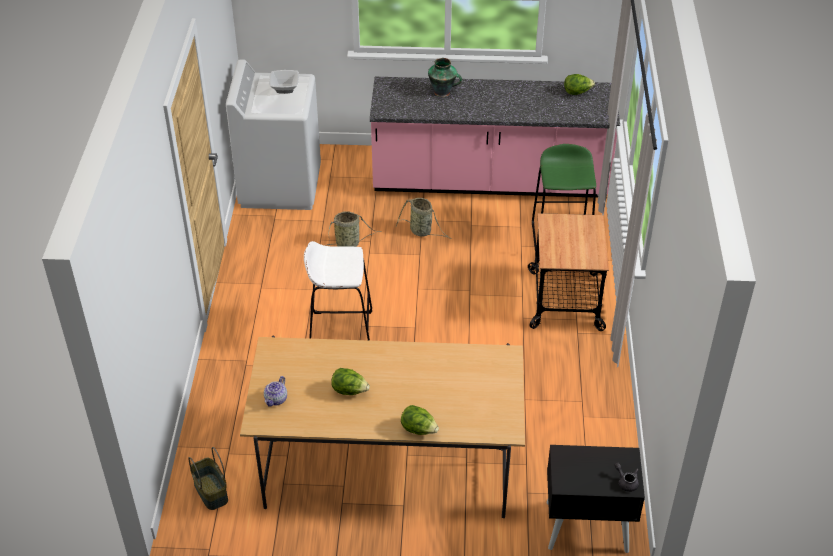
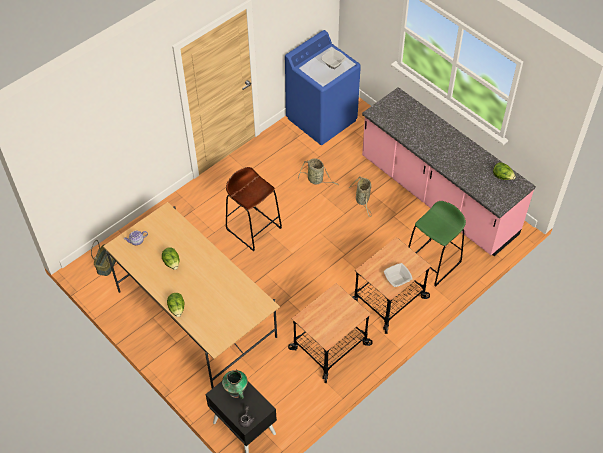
camera: 45 degrees right, 10 degrees up
(280, 185) = (322, 119): white washing machine -> blue washing machine
(341, 332) = (253, 228): white stool -> brown stool
(443, 92) = (422, 123): vase -> vase (236, 392)
(568, 383) = (330, 347): none -> cart
(591, 248) = (397, 280): none -> bowl

